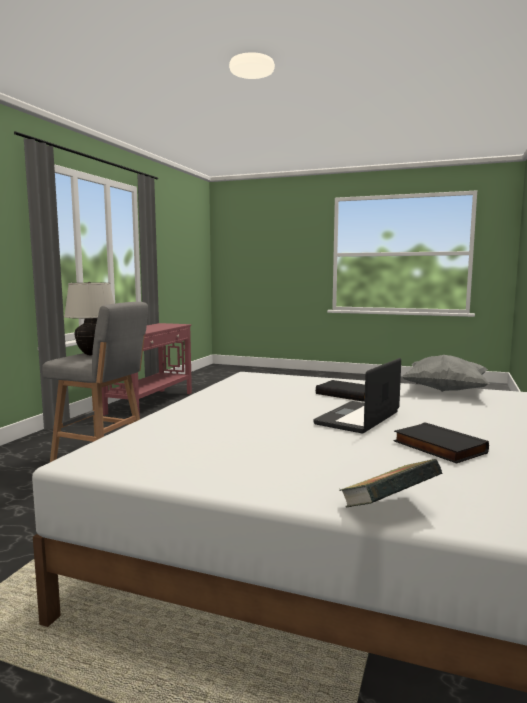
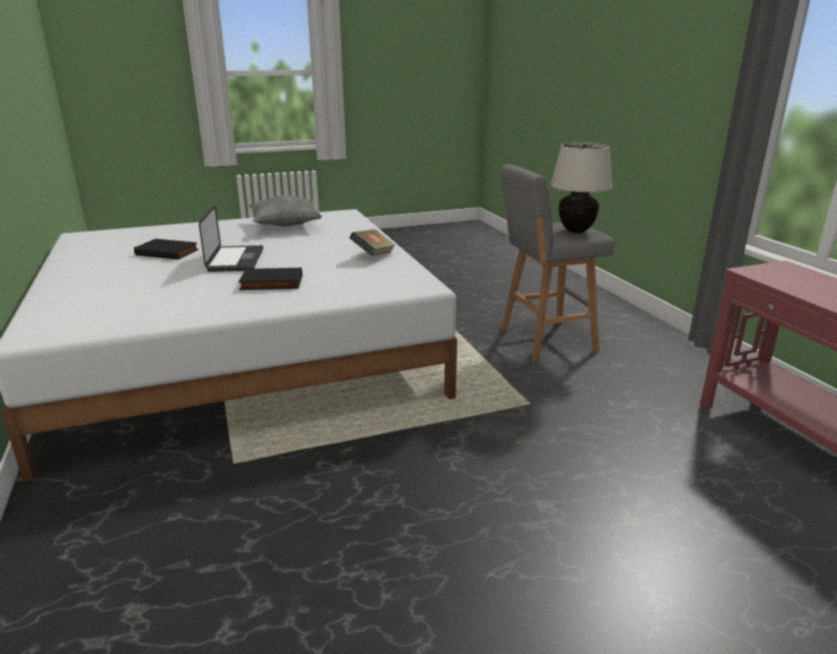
camera: 140 degrees right, 15 degrees up
(388, 509) = (187, 225): book -> book (373, 255)
(445, 390) = (163, 316): grey pillow -> grey pillow (286, 226)

